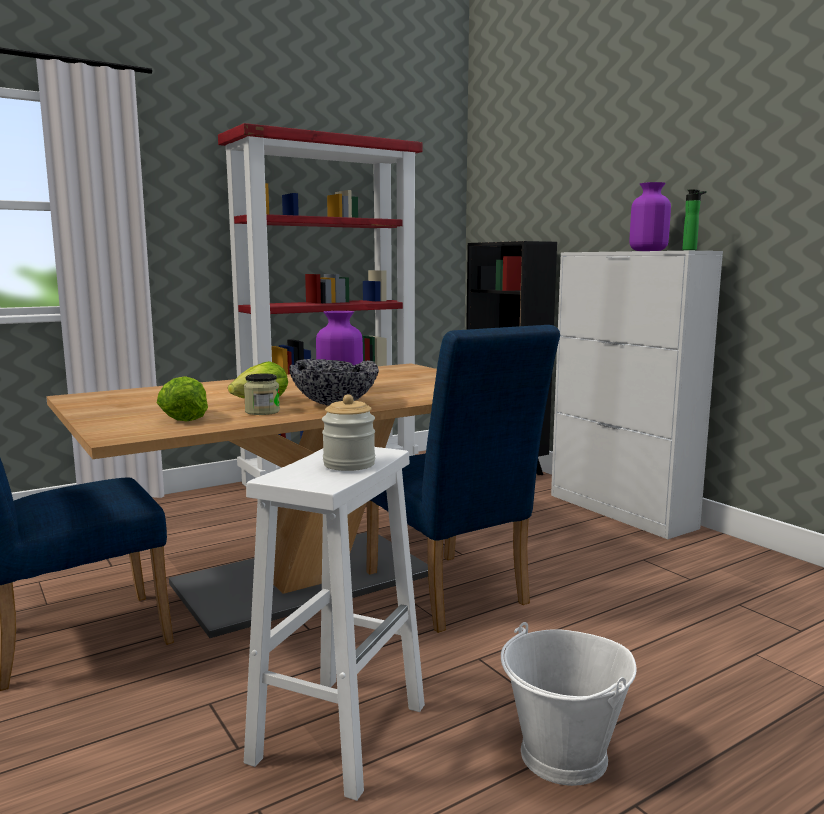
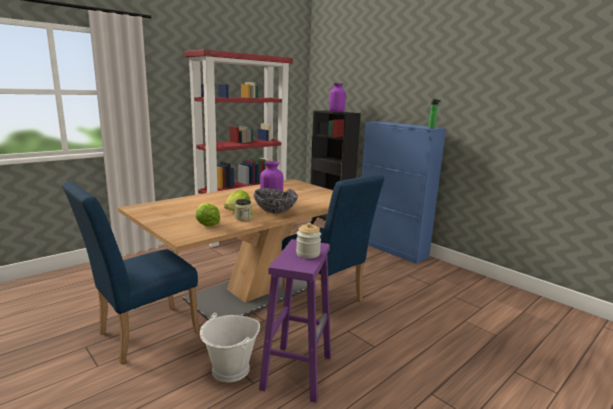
camera: 10 degrees left, 5 degrees up
(340, 731) = (297, 371): white stool -> purple stool
(564, 756) = (397, 374): white bucket -> white bucket (231, 369)
(621, 511) = (391, 249): white cabinet -> blue cabinet
(648, 251) = (410, 125): purple vase -> purple vase (336, 111)

